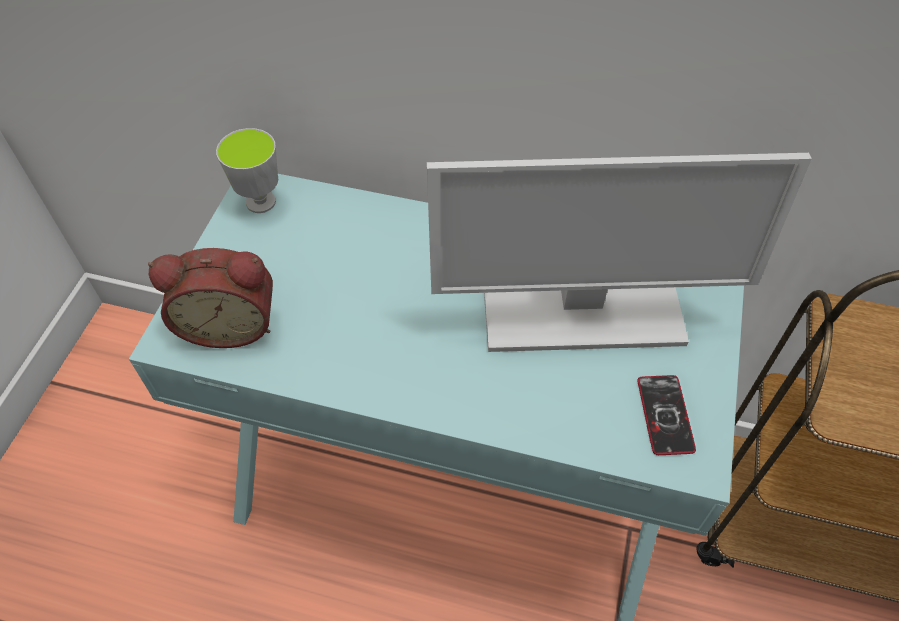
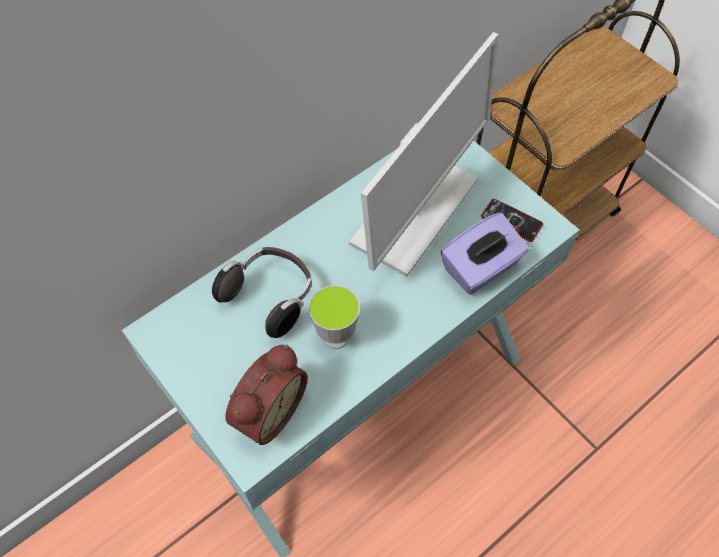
camera: 55 degrees left, 5 degrees up
(261, 202) = (170, 335): cup -> cup (336, 337)
(363, 249) = (270, 297): none -> headphones
(565, 420) = (481, 268): none -> purple tissue box

